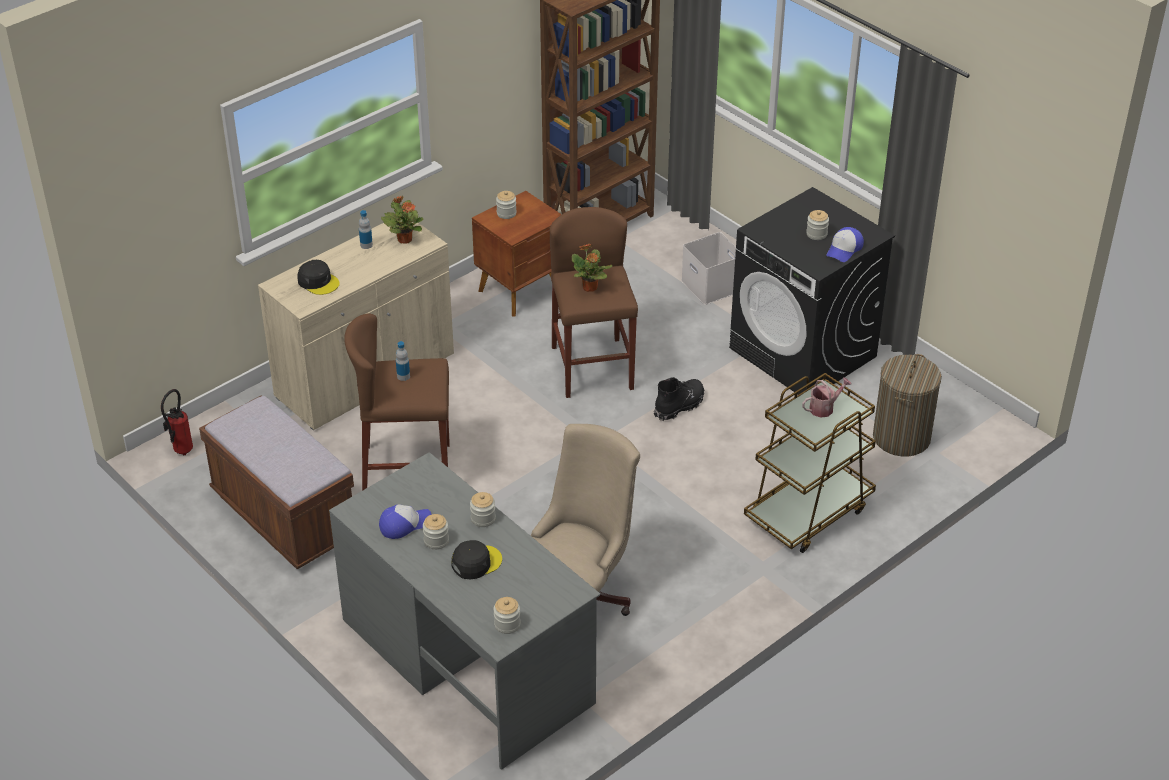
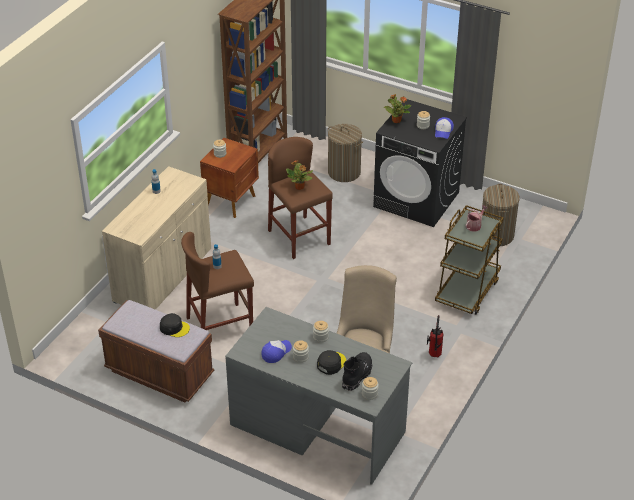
camera: 20 degrees left, 0 degrees up
(180, 452) = (70, 350): fire extinguisher -> fire extinguisher (434, 356)
(318, 282) = (139, 220): black cap -> black cap (174, 328)
(404, 239) = (178, 182): potted plant -> potted plant (396, 120)
(679, 406) = (362, 247): black boot -> black boot (357, 375)
(712, 286) = (344, 172): white storage box -> laundry basket

